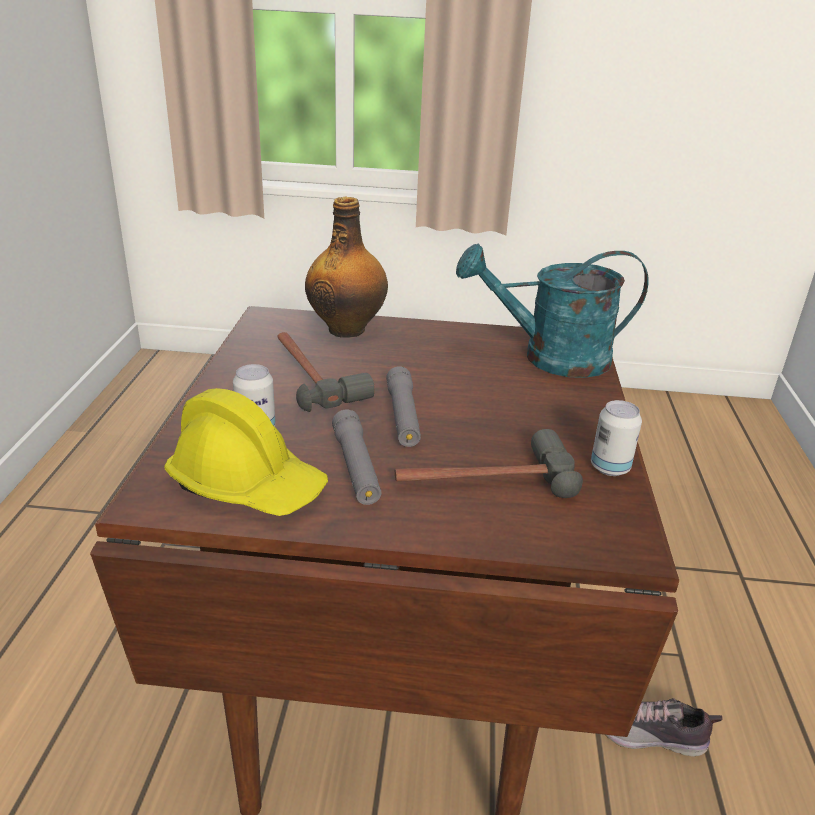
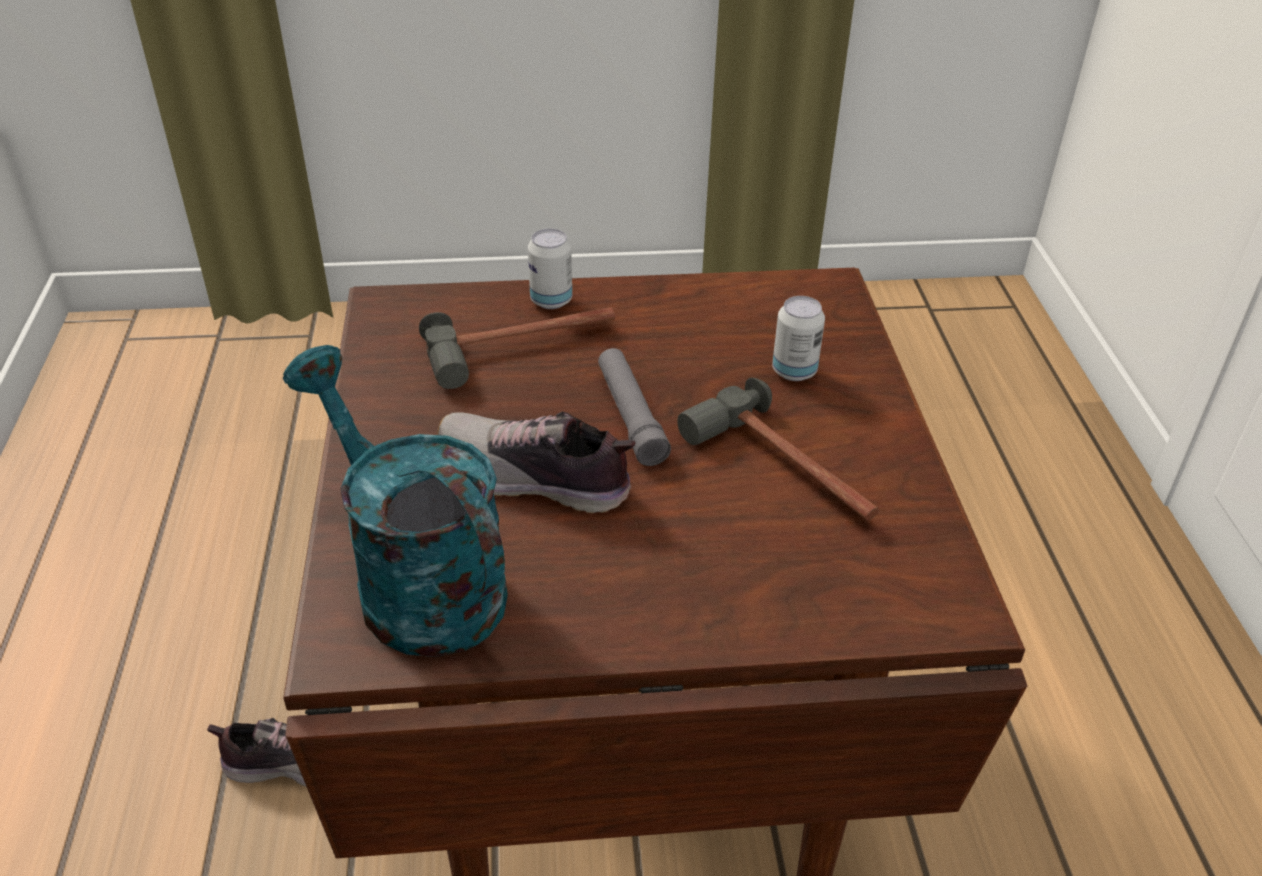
camera: 170 degrees right, 10 degrees up
(248, 485) = (756, 311): yellow hard hat -> none
(347, 329) = (793, 600): bottle -> none
(356, 467) = (660, 342): grey flashlight -> none
(479, 390) = (535, 480): none -> shoe
(550, 358) = (415, 580): turquoise watering can -> turquoise watering can turned 120 degrees counterclockwise
(609, 468) = (377, 381): can -> can (551, 301)

